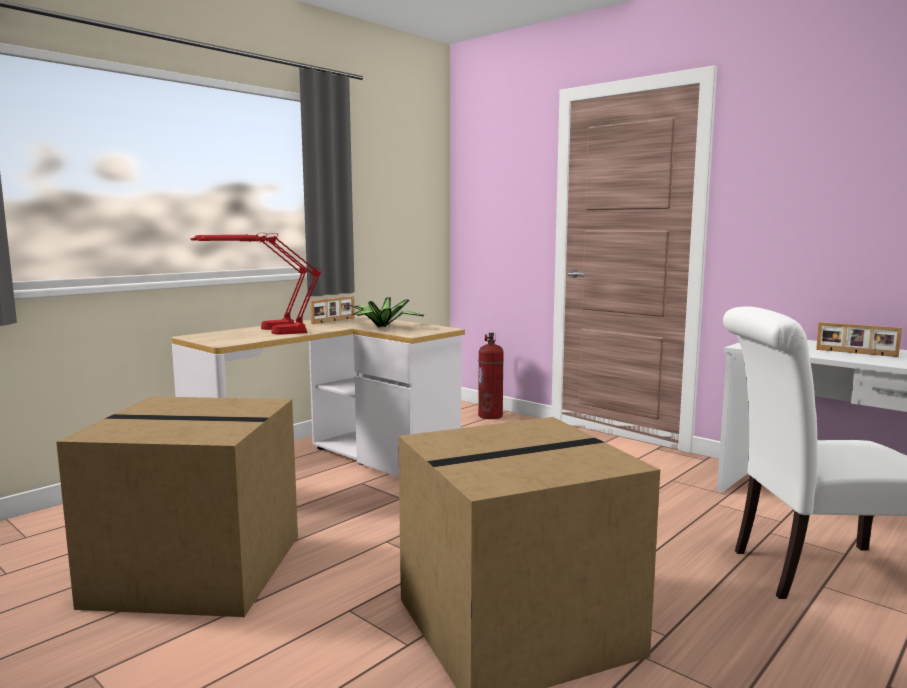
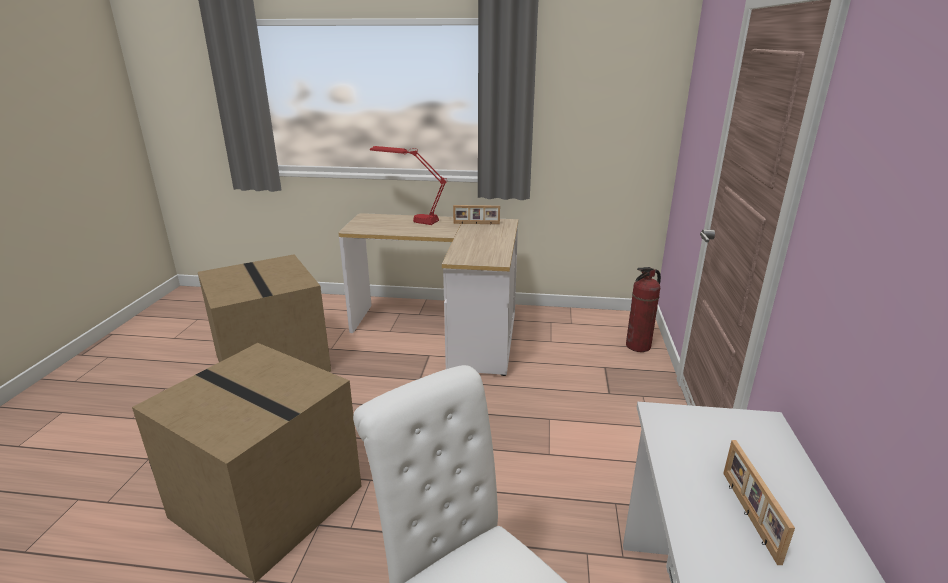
camera: 55 degrees right, 15 degrees up
(265, 333) = (398, 226): red table lamp -> none
(381, 327) = (472, 243): potted plant -> none

